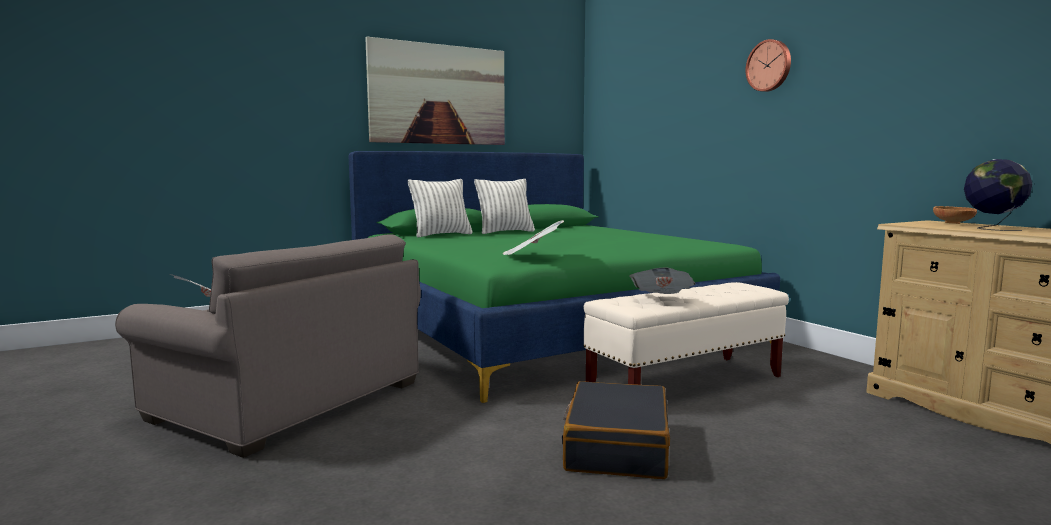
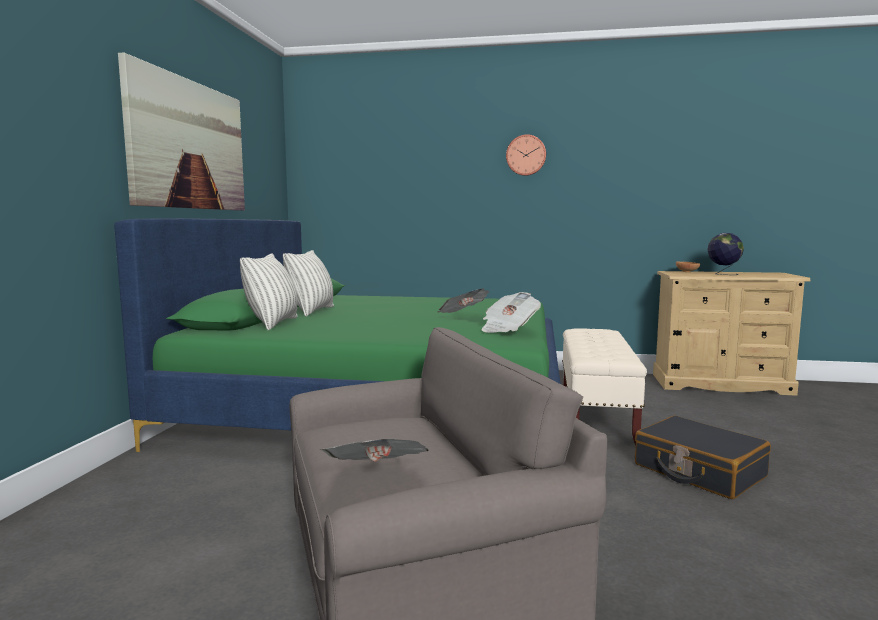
camera: 50 degrees left, 0 degrees up
(662, 299) = (610, 349): newspaper -> newspaper (462, 315)

